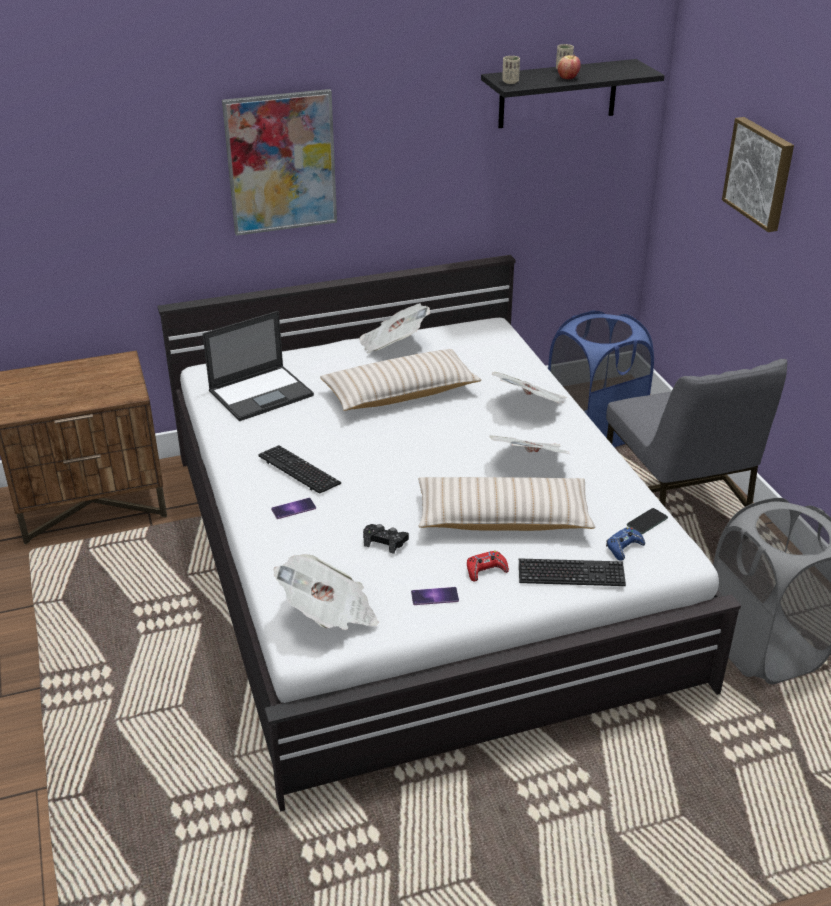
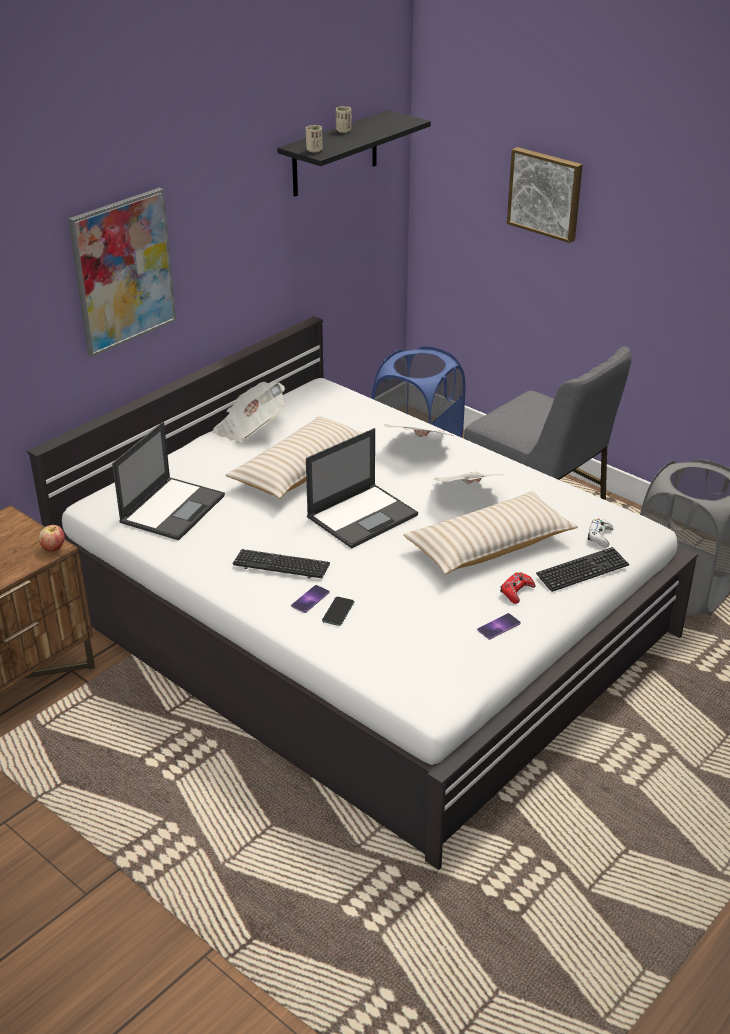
camera: 30 degrees left, 0 degrees up
(329, 614) = (431, 672): newspaper -> none
(385, 541) = (417, 598): black game controller -> none
(413, 451) = (363, 515): none -> laptop
(568, 78) = (358, 138): apple -> apple (53, 548)
(624, 547) = (599, 536): blue game controller -> white game controller
(647, 521) = (597, 511): phone -> phone (338, 611)

